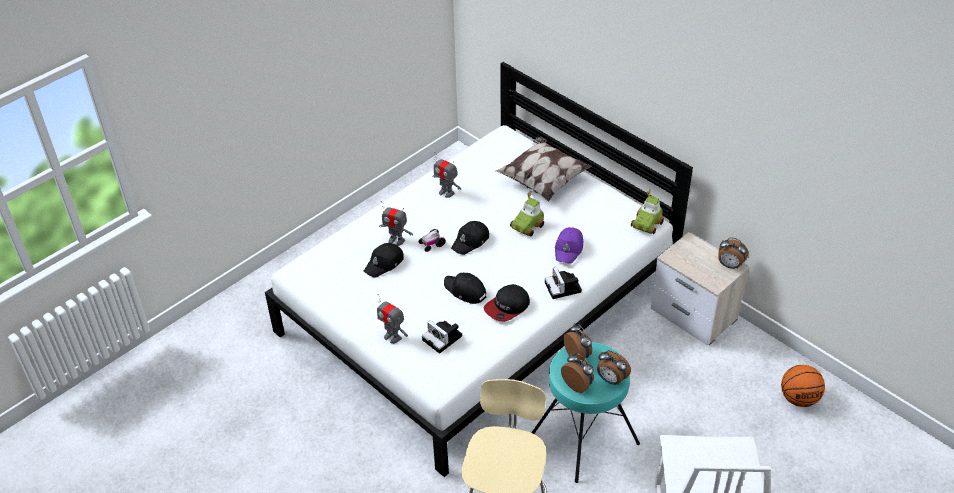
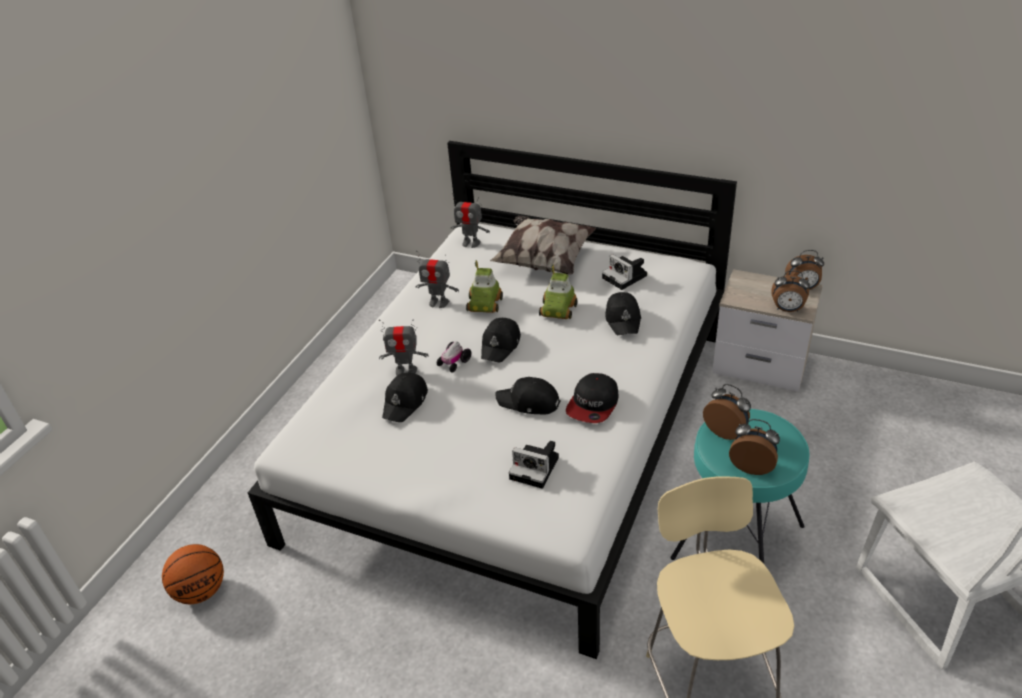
camera: 20 degrees left, 5 degrees down
(392, 337) = (467, 488): toy robot -> toy robot (471, 243)
(564, 288) = (646, 363): camera -> camera (626, 277)
(569, 249) = (623, 319): purple cap -> black cap
(611, 380) = (787, 446): alarm clock -> alarm clock (787, 309)
(647, 224) = (691, 271): toy car -> toy car (485, 304)
(799, 399) = (931, 415): basketball -> basketball (201, 591)

